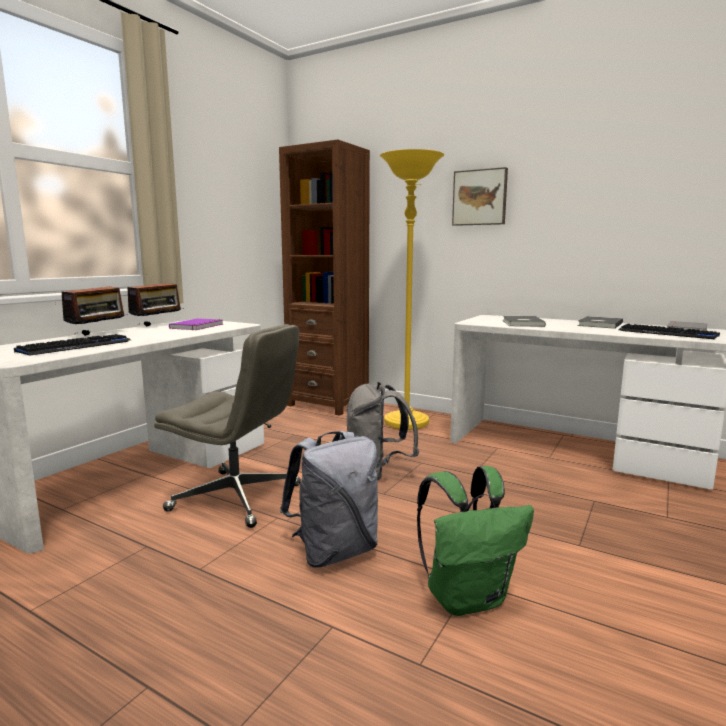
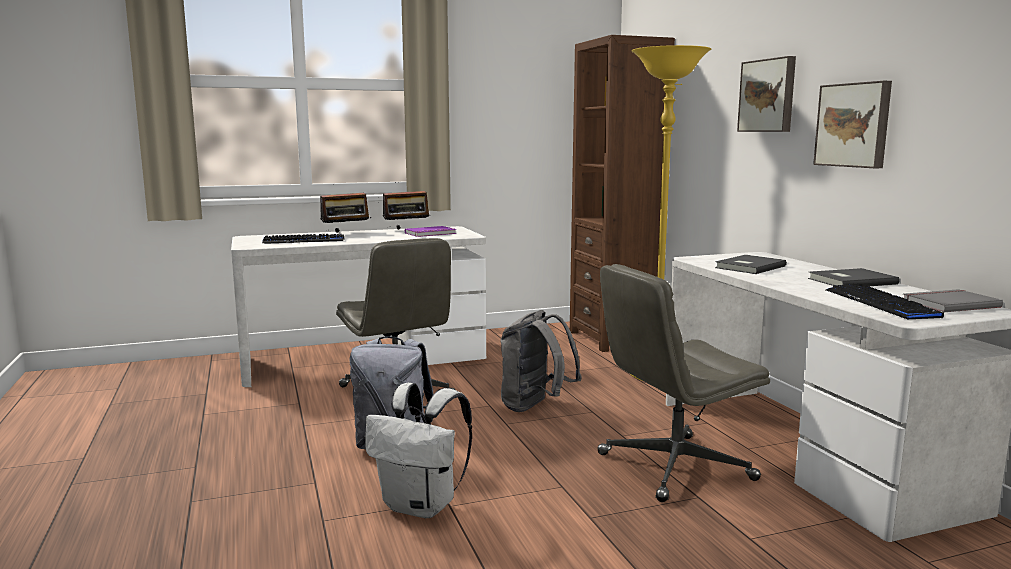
camera: 40 degrees right, 0 degrees up
(467, 597) = (422, 506): green backpack -> white backpack
(543, 485) = (673, 467): none -> grey office chair
(569, 217) = (854, 125): none -> picture

